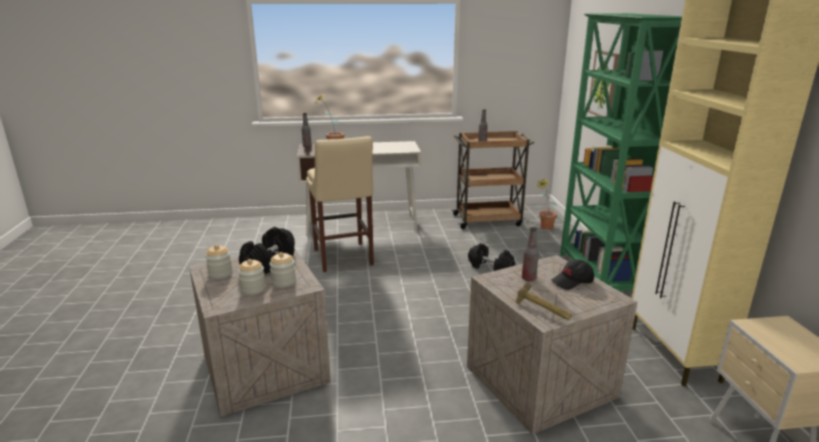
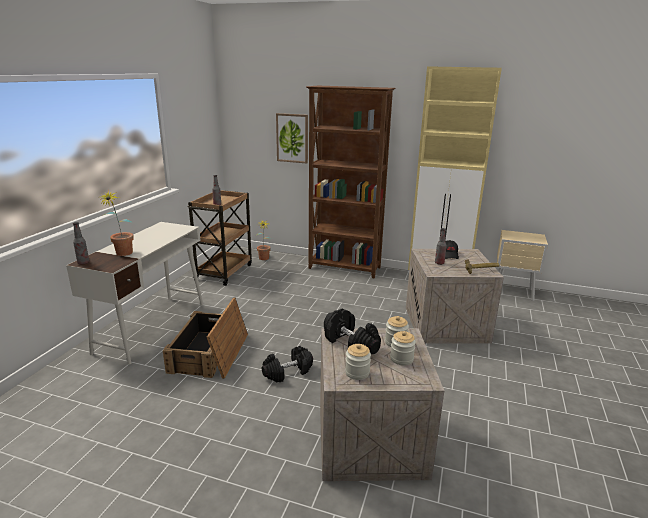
camera: 65 degrees left, 0 degrees up
(343, 258) = (210, 353): beige stool -> crate
(490, 267) = (301, 295): black dumbbell -> black dumbbell (287, 372)
(596, 275) = (345, 268): green bookcase -> brown bookcase

